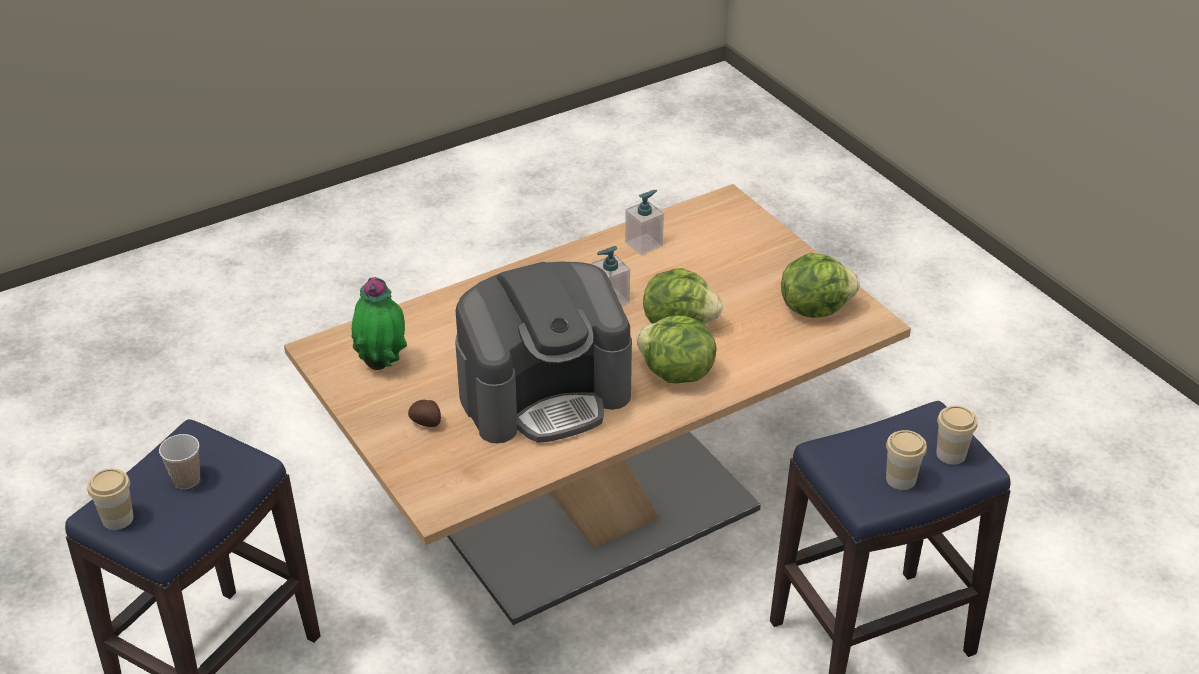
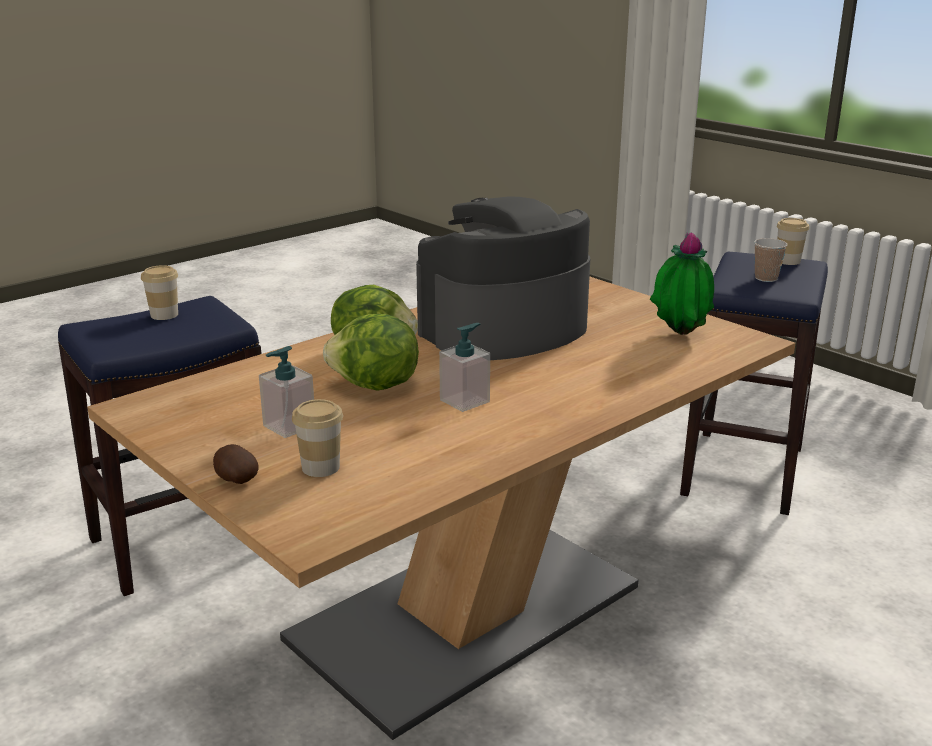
camera: 170 degrees right, 15 degrees down
(426, 422) = (601, 308): potato -> potato (235, 480)
(644, 244) = (437, 462): soap dispenser -> soap dispenser (289, 426)
(814, 308) = (203, 413): lettuce -> none
(951, 454) = (107, 328): cup -> cup (320, 467)

